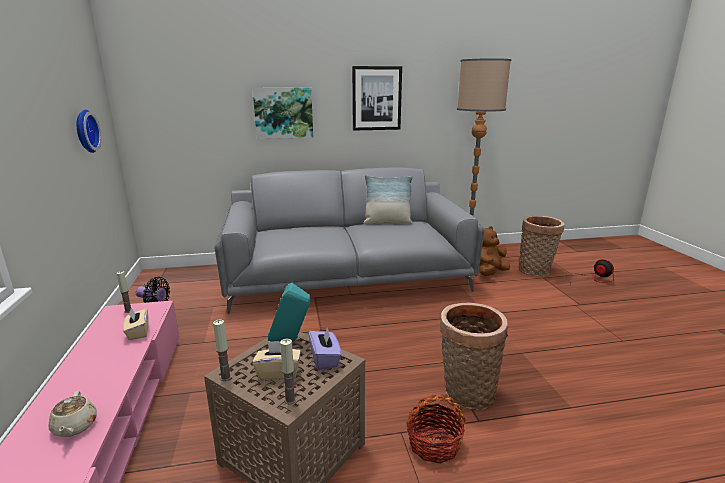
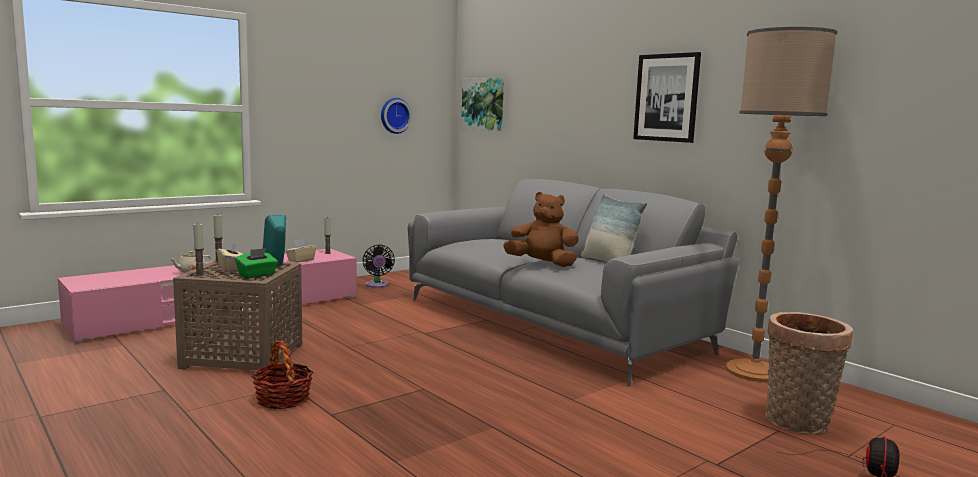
camera: 60 degrees right, 10 degrees down
(283, 113) = (569, 113): picture -> picture (483, 104)
(325, 359) = (257, 275): purple tissue box -> green tissue box
(466, 393) = (374, 405): basket -> none
(490, 273) = (717, 391): brown plush toy -> brown plush toy (542, 264)

